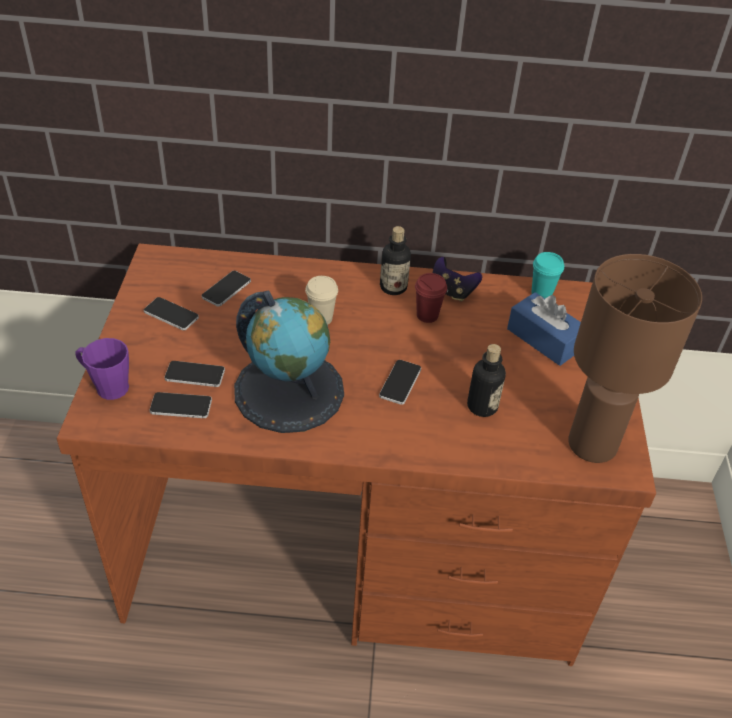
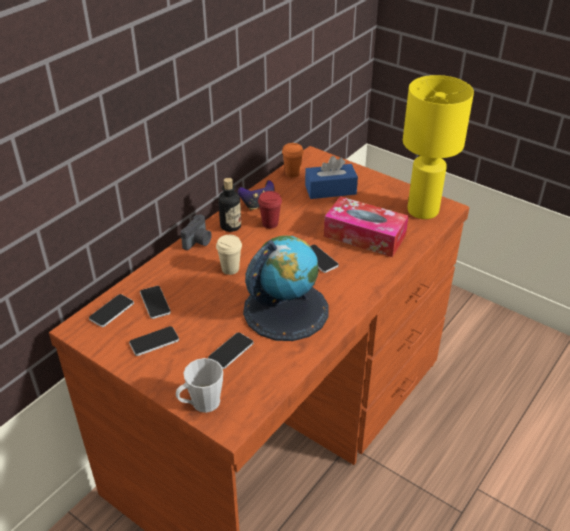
camera: 55 degrees left, 5 degrees down
(107, 386) = (201, 404): purple mug -> grey mug
(181, 406) = (256, 369): phone -> phone (111, 311)
(345, 276) = (198, 242): none -> camera
(482, 406) = (364, 236): bottle -> tissue box
(541, 293) = (292, 173): turquoise cup -> orange cup
(593, 444) = (423, 210): brown table lamp -> yellow table lamp

